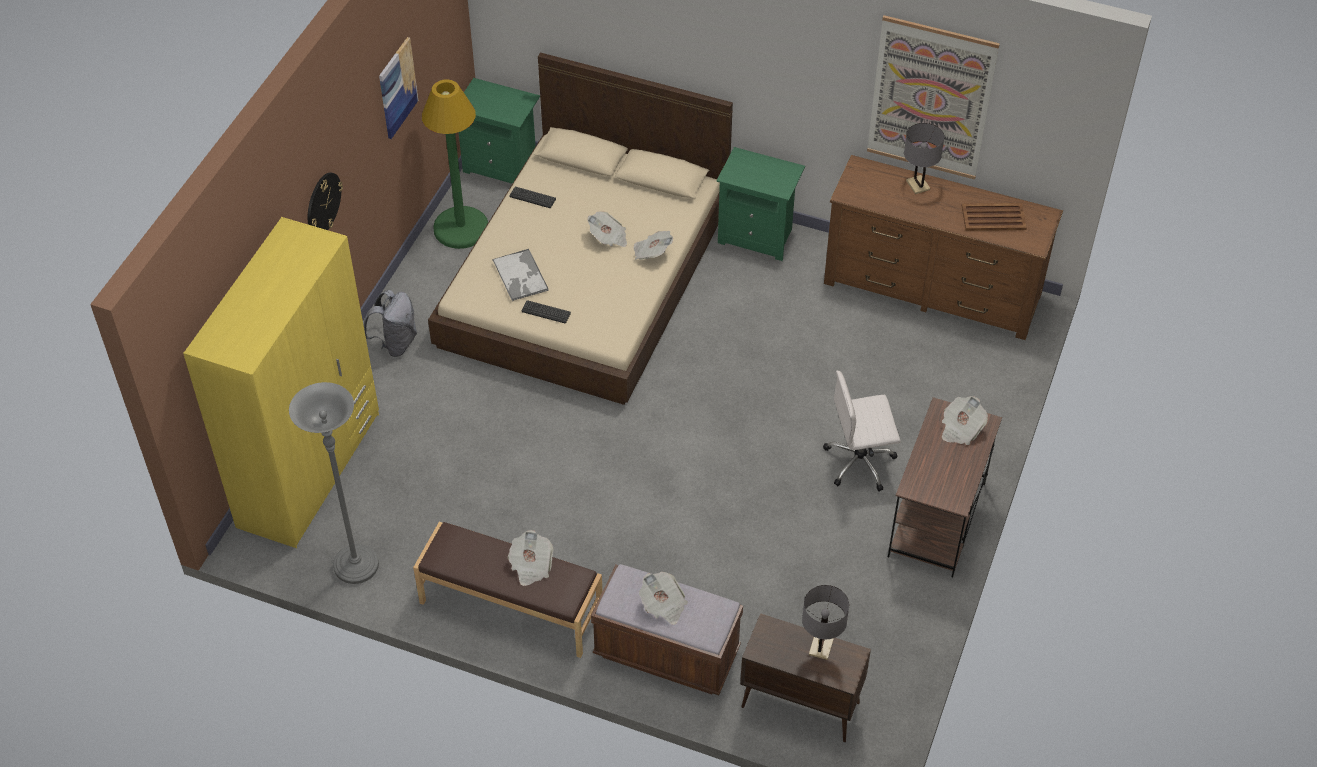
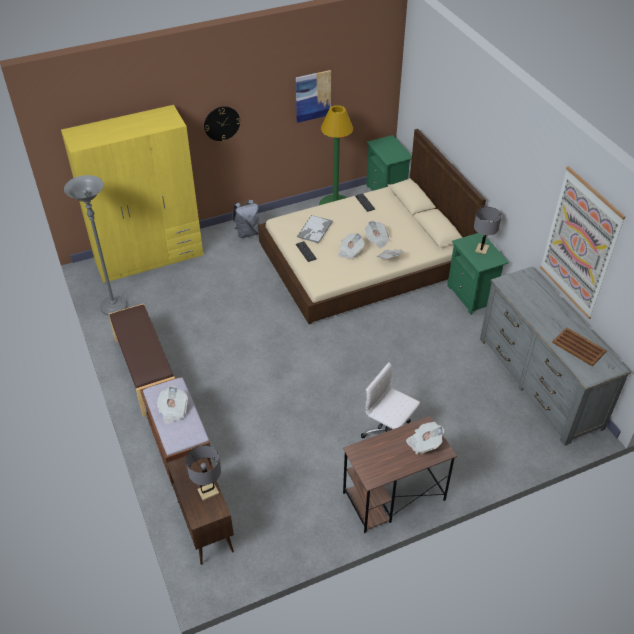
camera: 45 degrees right, 5 degrees down
(531, 566) = (149, 349): newspaper -> newspaper (350, 252)
(918, 185) = (552, 303): grey table lamp -> grey table lamp (482, 249)
(932, 289) = (539, 382): brown dresser -> grey dresser

